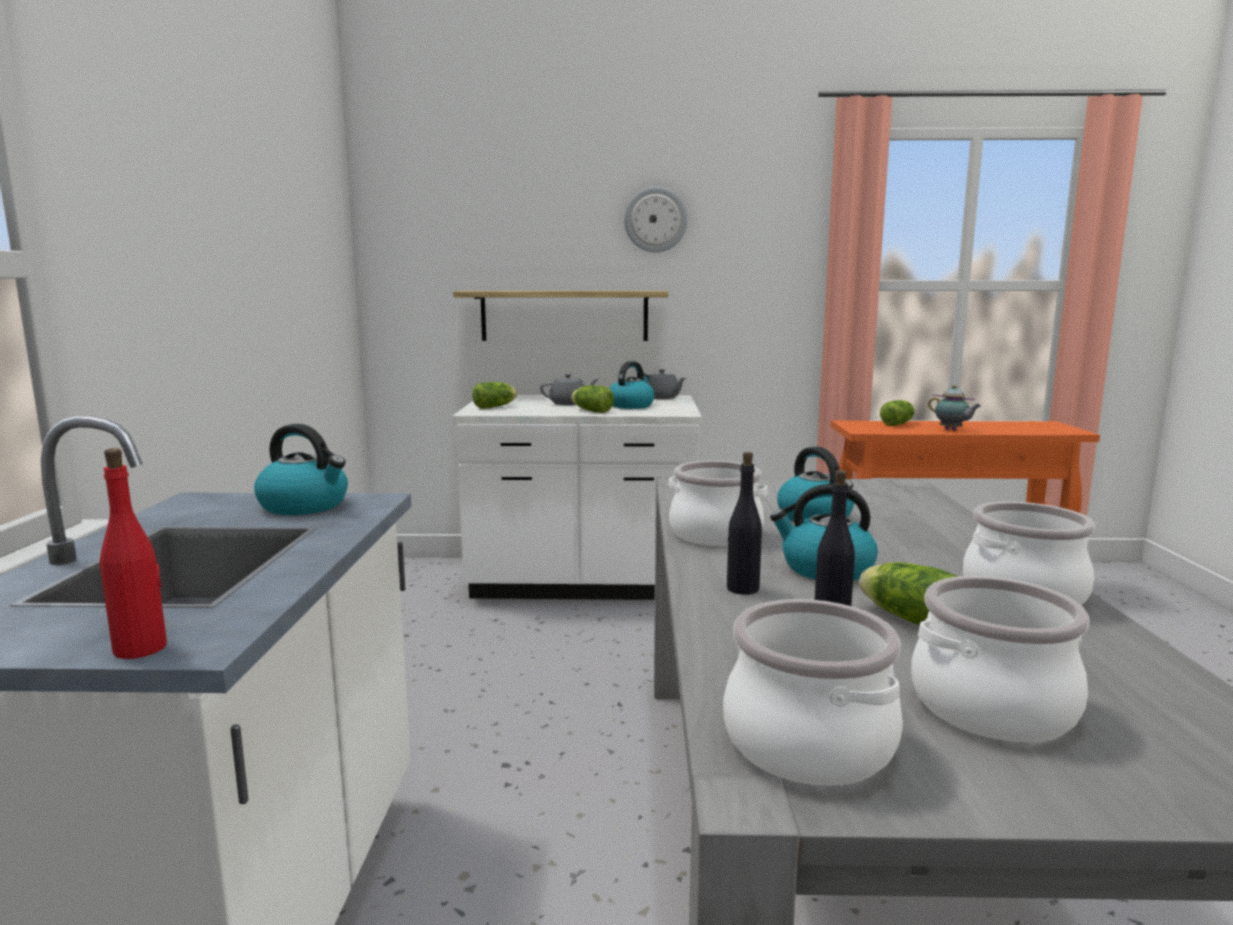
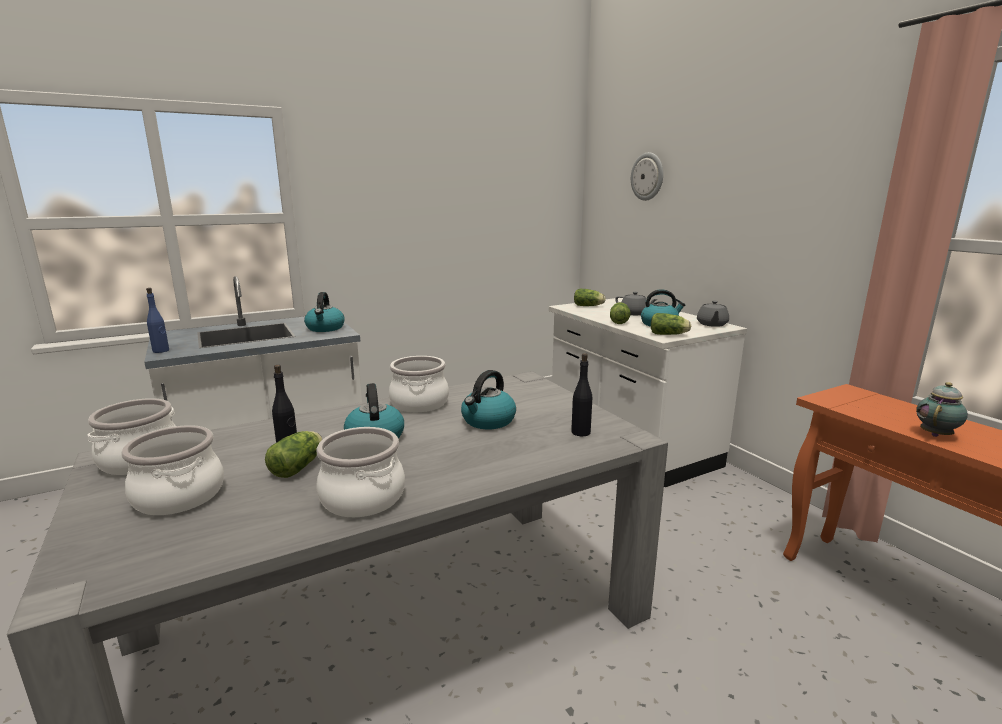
camera: 60 degrees right, 5 degrees up
(141, 648) = (161, 351): red bottle -> blue bottle
(564, 315) = (676, 247): shelf -> none
(655, 219) = (745, 171): wall clock -> wall clock (647, 176)
(742, 588) = (327, 423): black bottle -> black bottle (581, 432)
(898, 424) = (904, 409): lettuce -> lettuce (669, 334)
(952, 430) = (936, 434): teapot -> teapot turned 150 degrees counterclockwise

